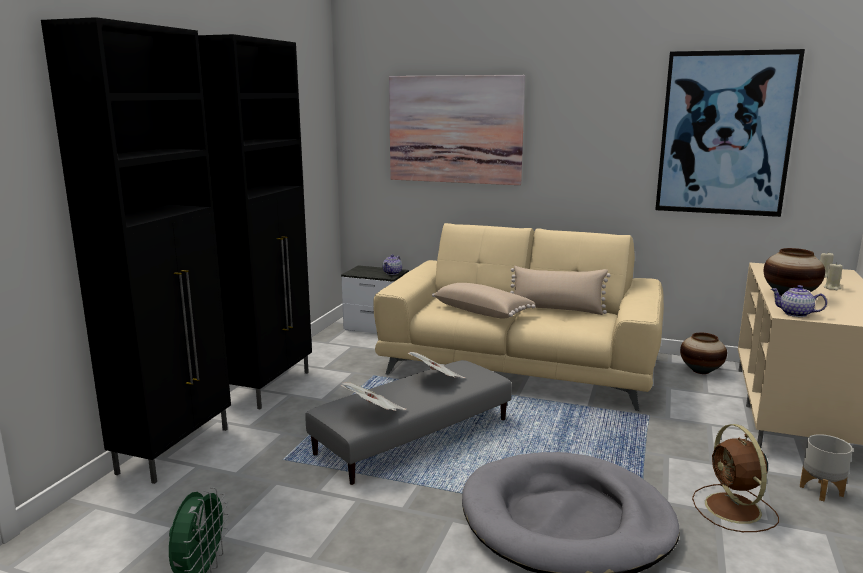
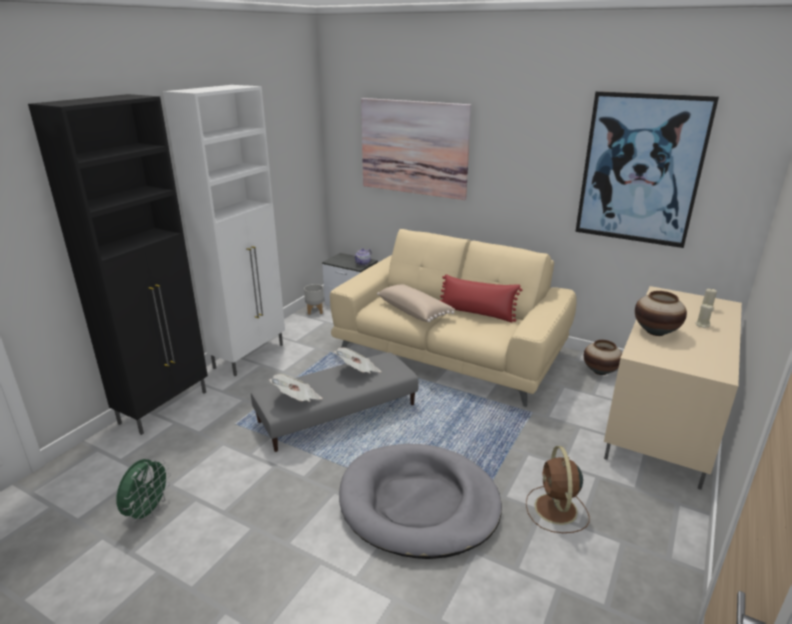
camera: 10 degrees right, 10 degrees up
(270, 386) = (250, 356): black cabinet -> white cabinet
(556, 309) = (476, 313): beige pillow -> red pillow
(796, 314) = (644, 355): teapot -> none
(821, 491) = (639, 502): grey planter -> grey planter (315, 311)

